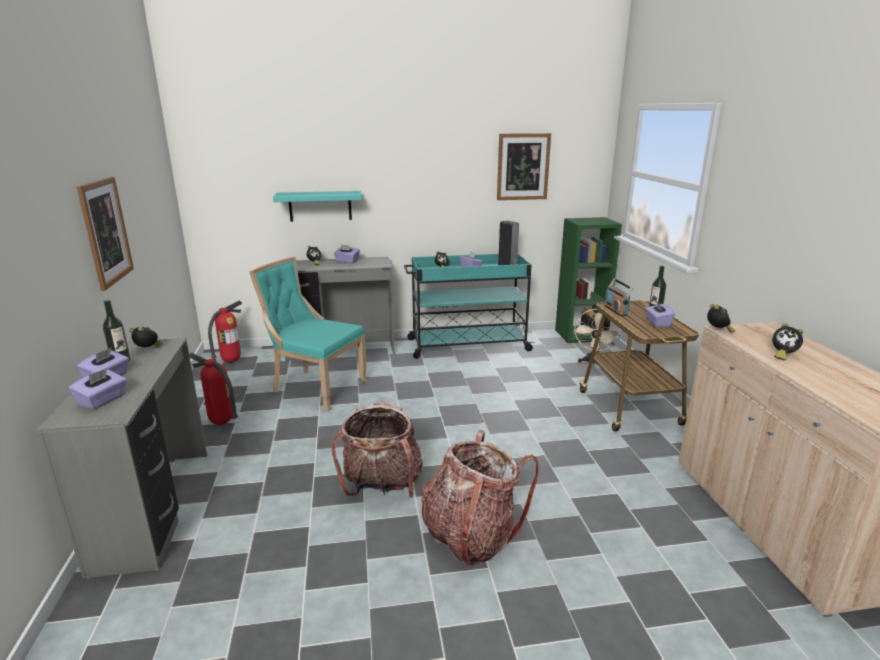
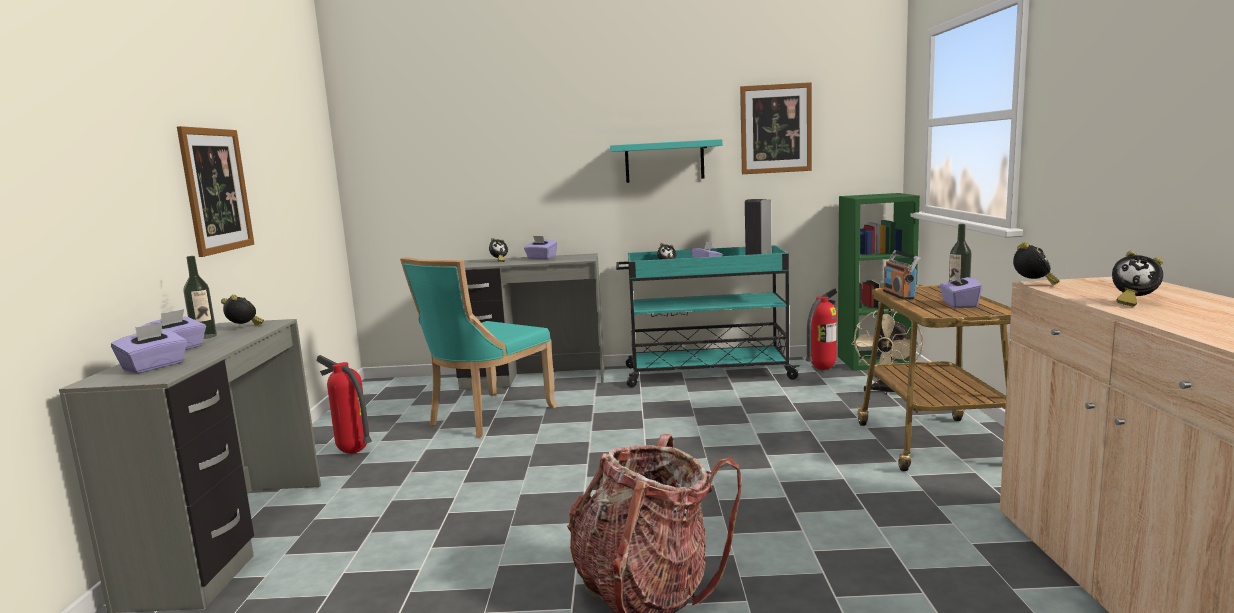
camera: 10 degrees right, 10 degrees down
(231, 361) = (392, 390): fire extinguisher -> fire extinguisher (822, 369)
(315, 387) = (486, 416): turquoise chair -> turquoise chair turned 90 degrees counterclockwise
(320, 206) = (509, 189): turquoise shelf -> turquoise shelf (664, 161)
(382, 485) = (537, 526): backpack -> none

